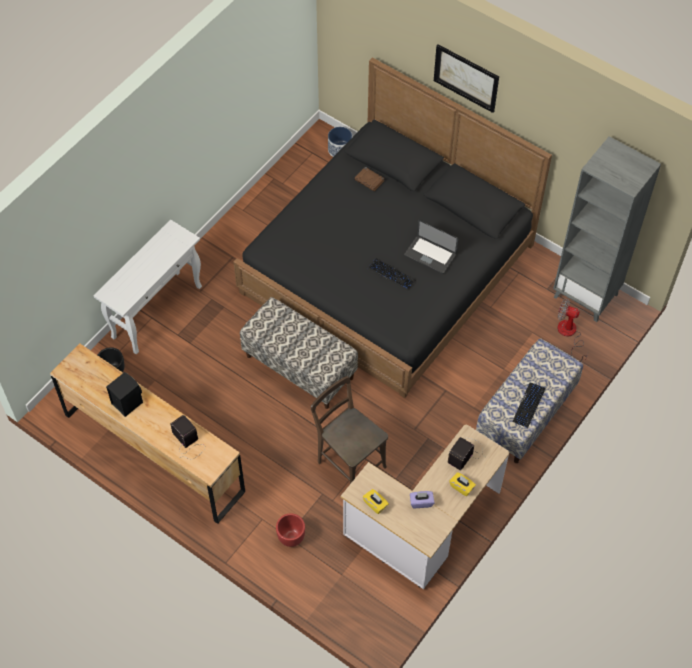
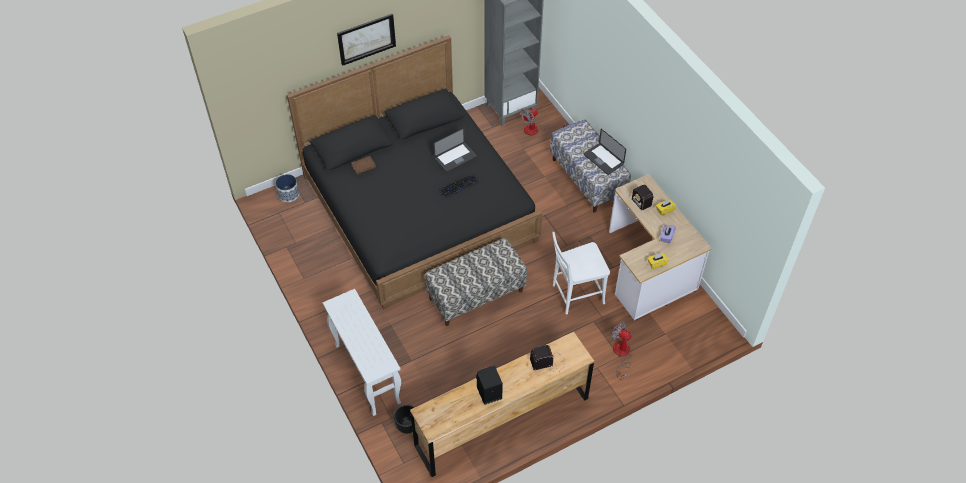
camera: 65 degrees left, 5 degrees down
(291, 537) = (621, 354): red planter -> fan
(349, 462) = (575, 295): brown chair -> white chair
(528, 405) = (603, 159): keyboard -> laptop

